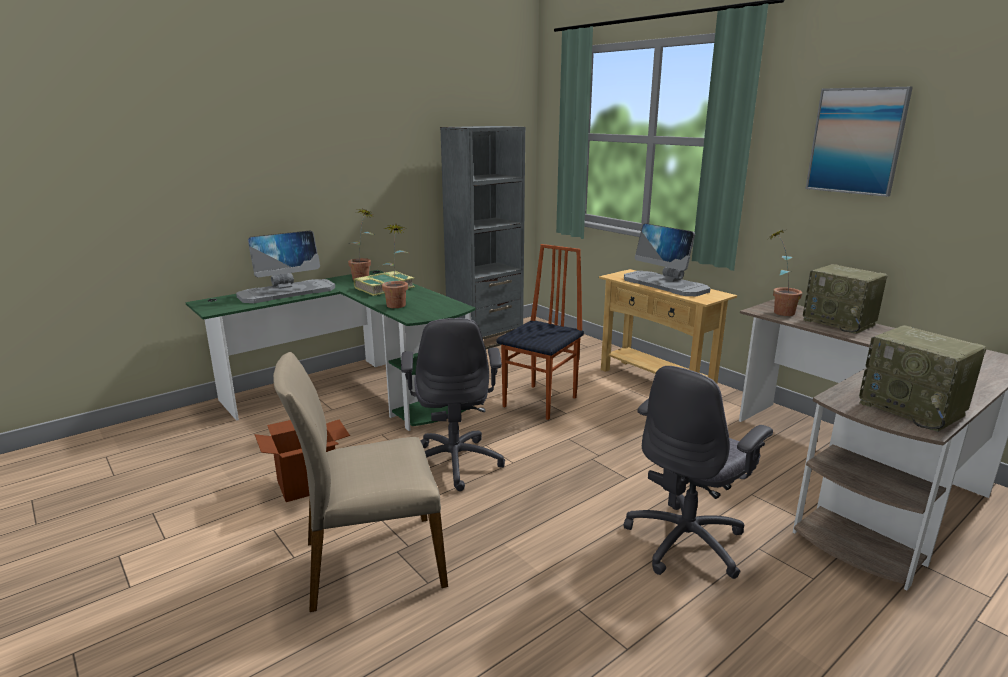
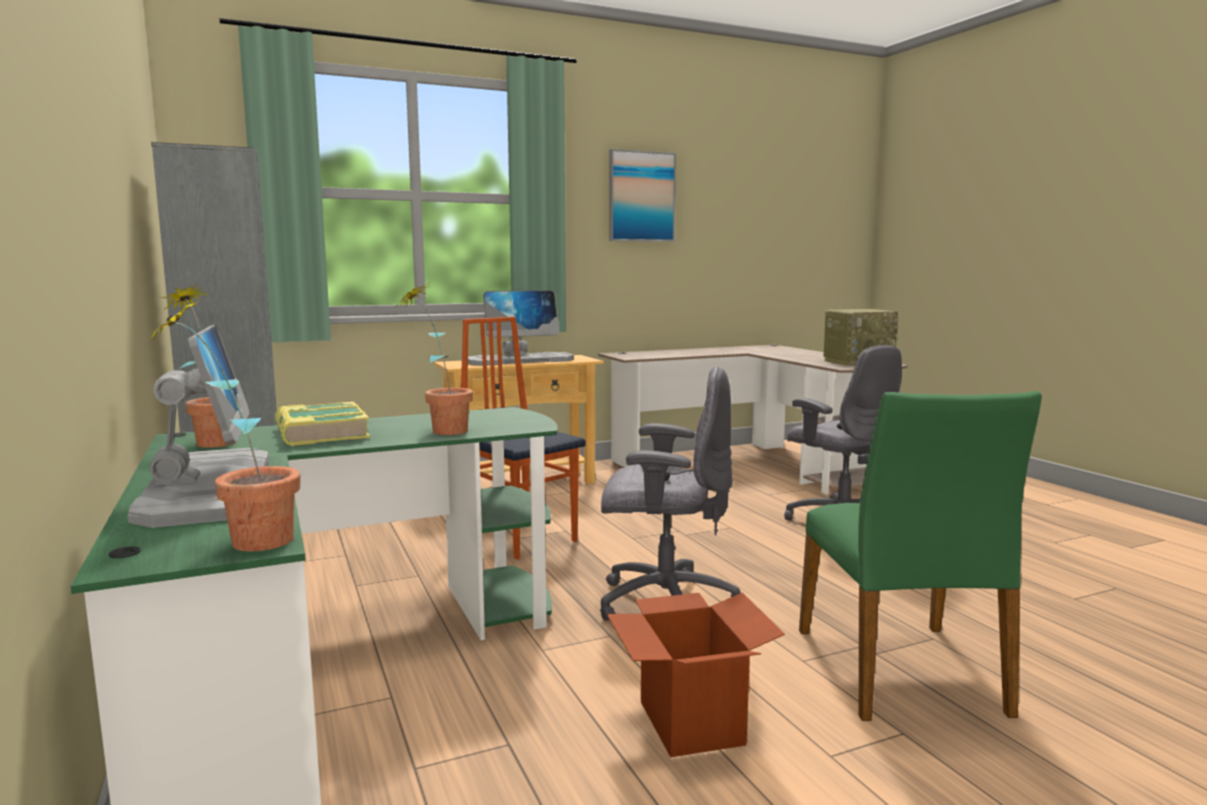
camera: 75 degrees left, 10 degrees down
(372, 562) = (901, 671): beige chair -> green chair
(778, 311) = (635, 355): potted plant -> potted plant (242, 543)
(840, 322) = (677, 352): radio -> none

